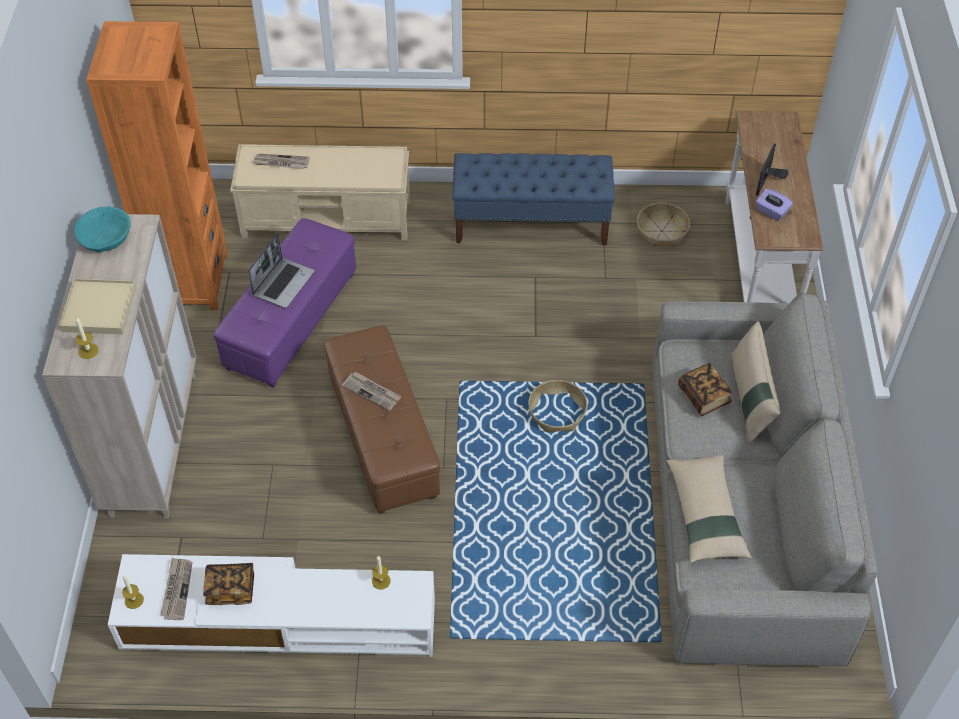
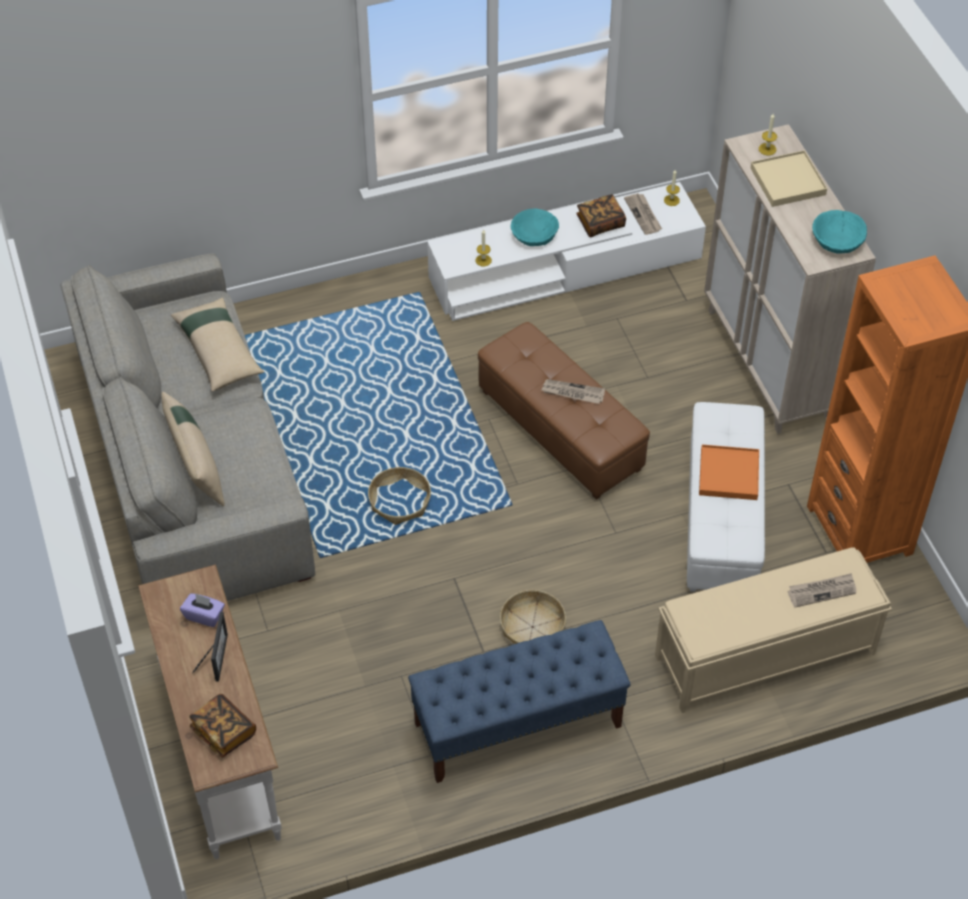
camera: 160 degrees right, 0 degrees up
(283, 283) = (729, 475): laptop -> orange tray
(291, 320) = (723, 518): purple ottoman -> white ottoman
(310, 597) = (534, 235): none -> turquoise bowl
(662, 231) = (352, 765): basket -> basket (532, 627)
(704, 396) = (243, 454): book -> book (223, 732)

